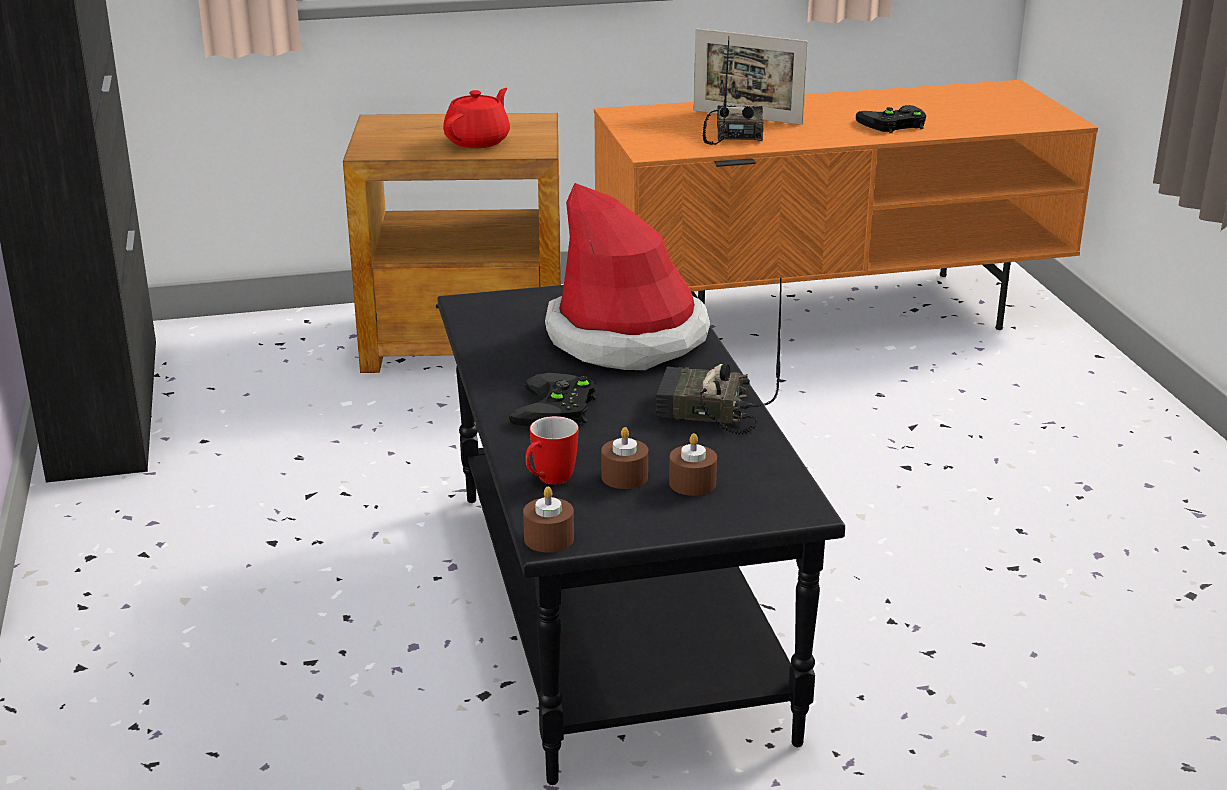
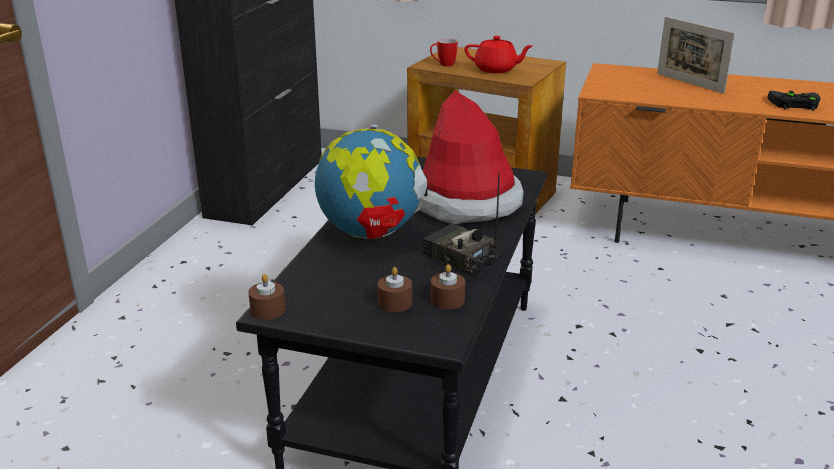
camera: 30 degrees right, 0 degrees up
(478, 141) = (496, 69): red teapot -> red teapot turned 45 degrees clockwise
(548, 481) = (312, 275): mug -> mug (443, 65)
(557, 409) = (371, 234): black game controller -> globe
(624, 477) = (359, 286): brown candle -> brown candle (447, 300)
(733, 134) = (667, 91): radio -> none

